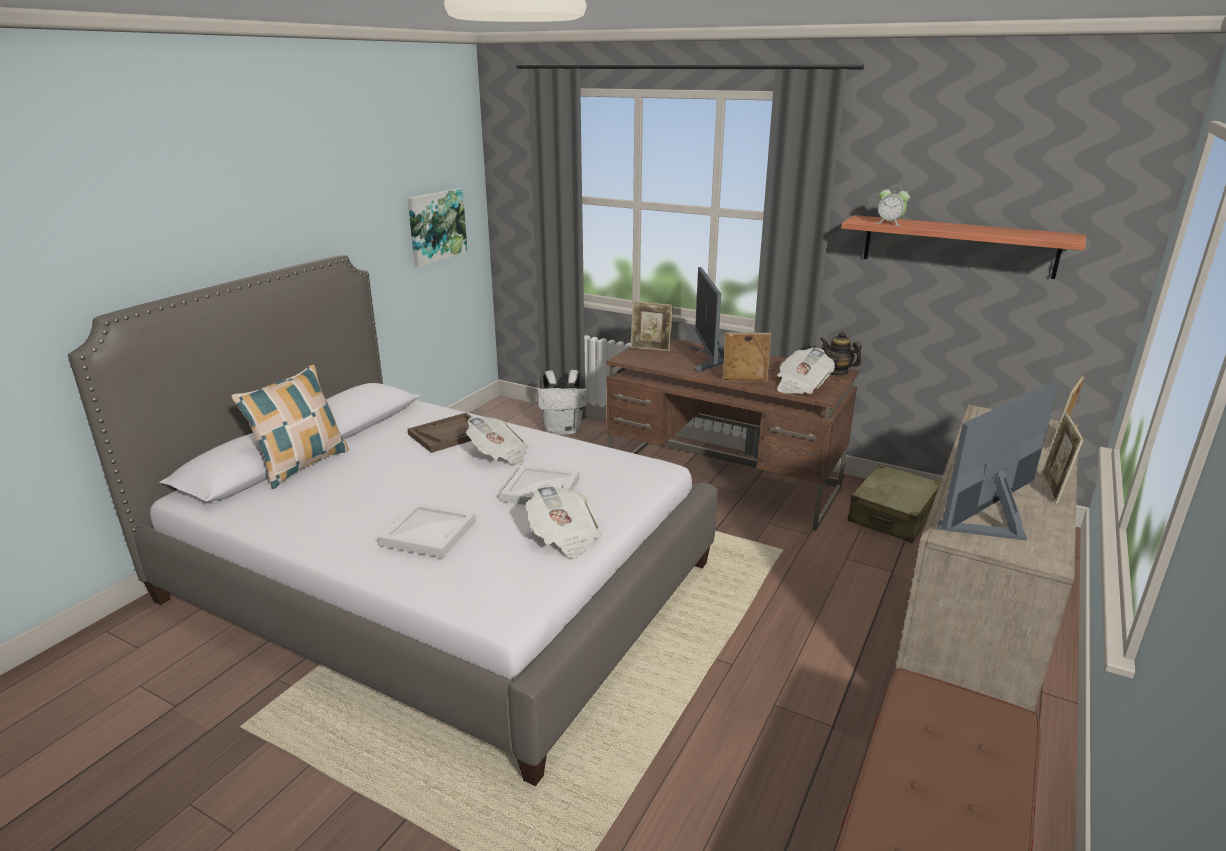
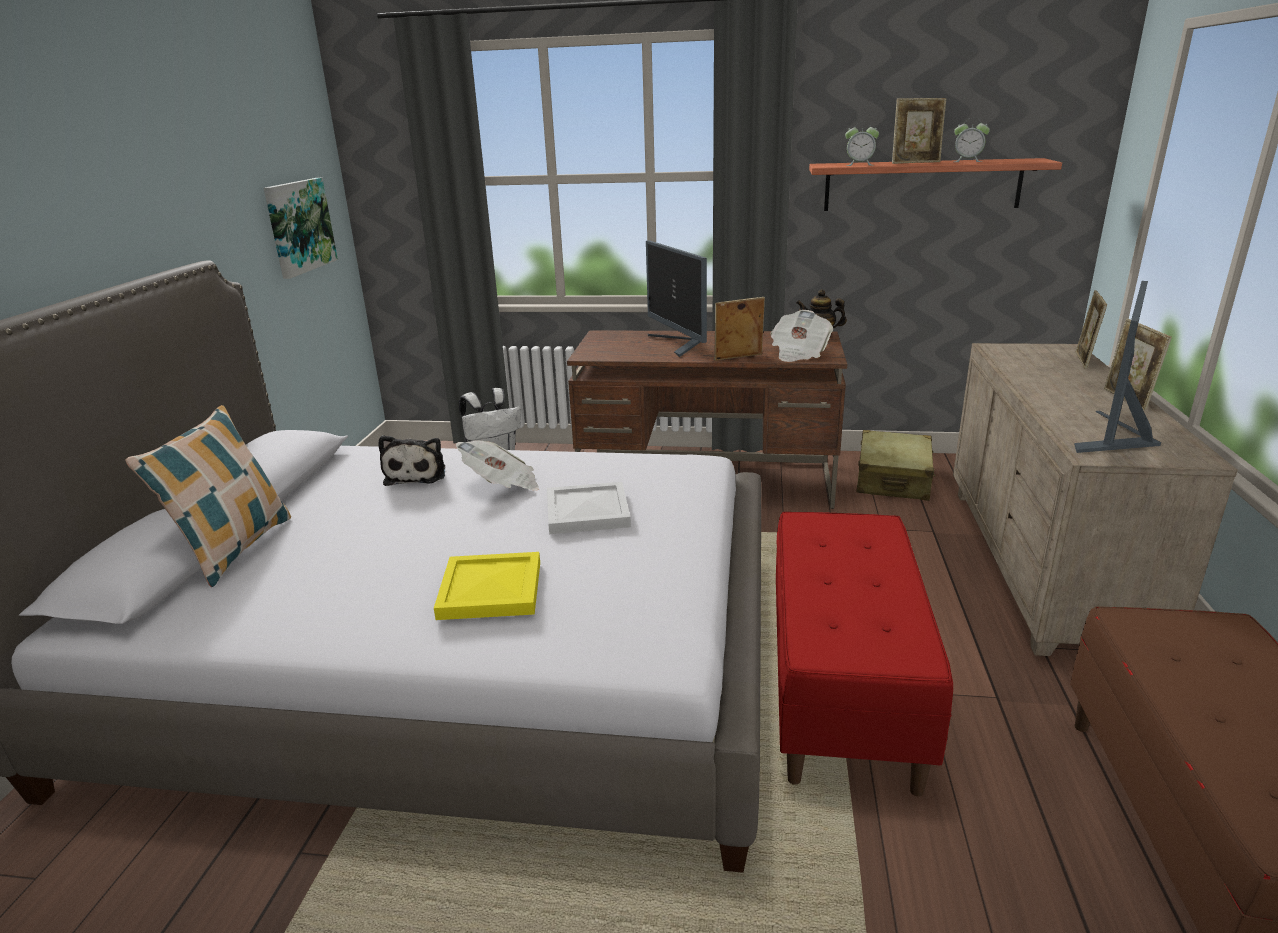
camera: 20 degrees left, 0 degrees up
(427, 533) = (489, 590): white tray -> yellow tray
(449, 434) = (417, 474): brown tray -> plush toy
(564, 538) = (664, 557): newspaper -> none
(650, 349) = (606, 343): picture frame -> picture frame (915, 163)
(705, 681) = (841, 689): none -> red bench
(998, 230) = (967, 161): none -> alarm clock

